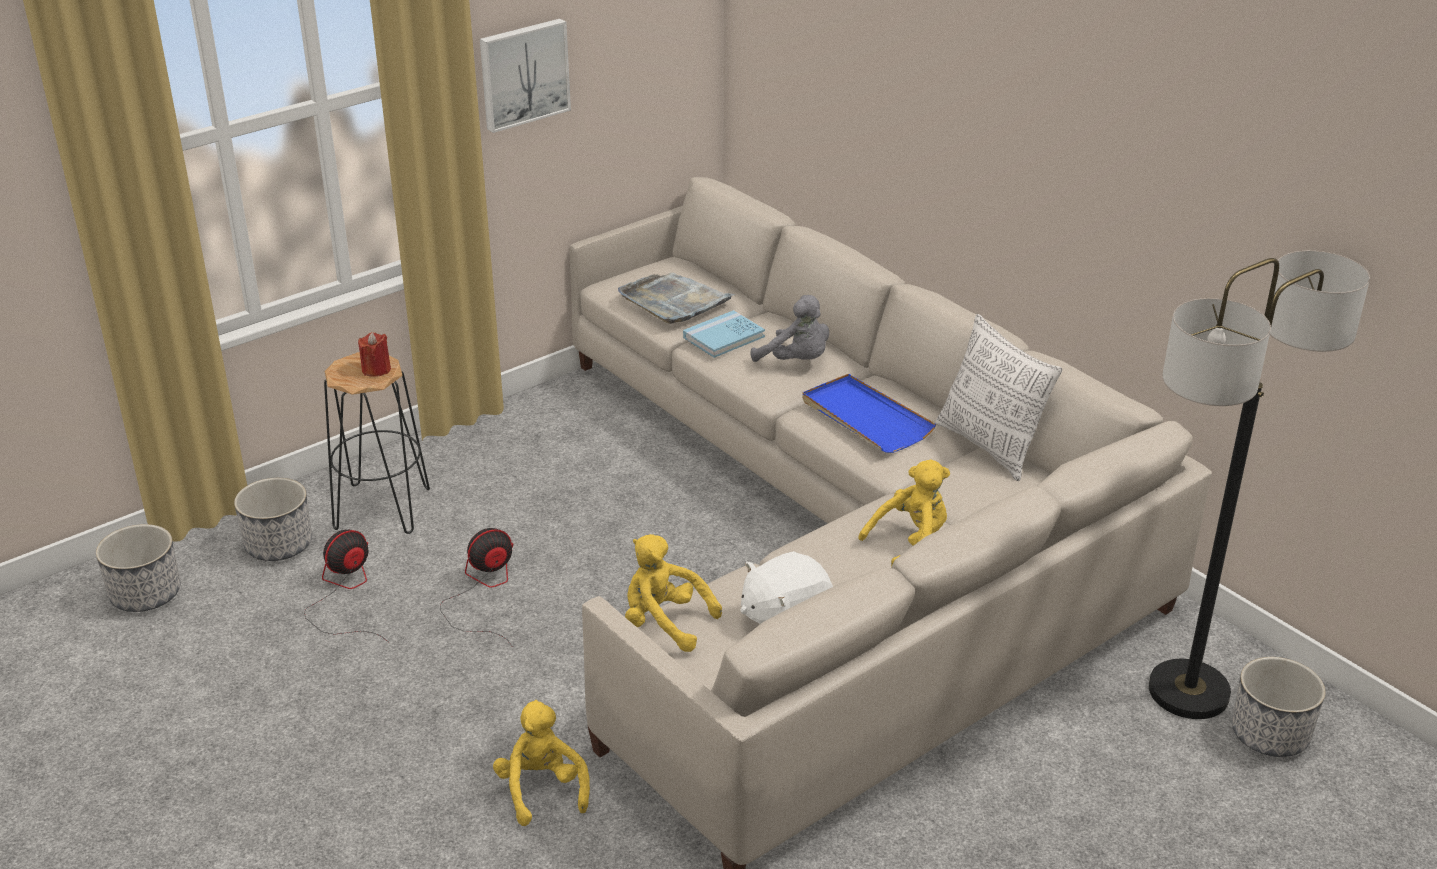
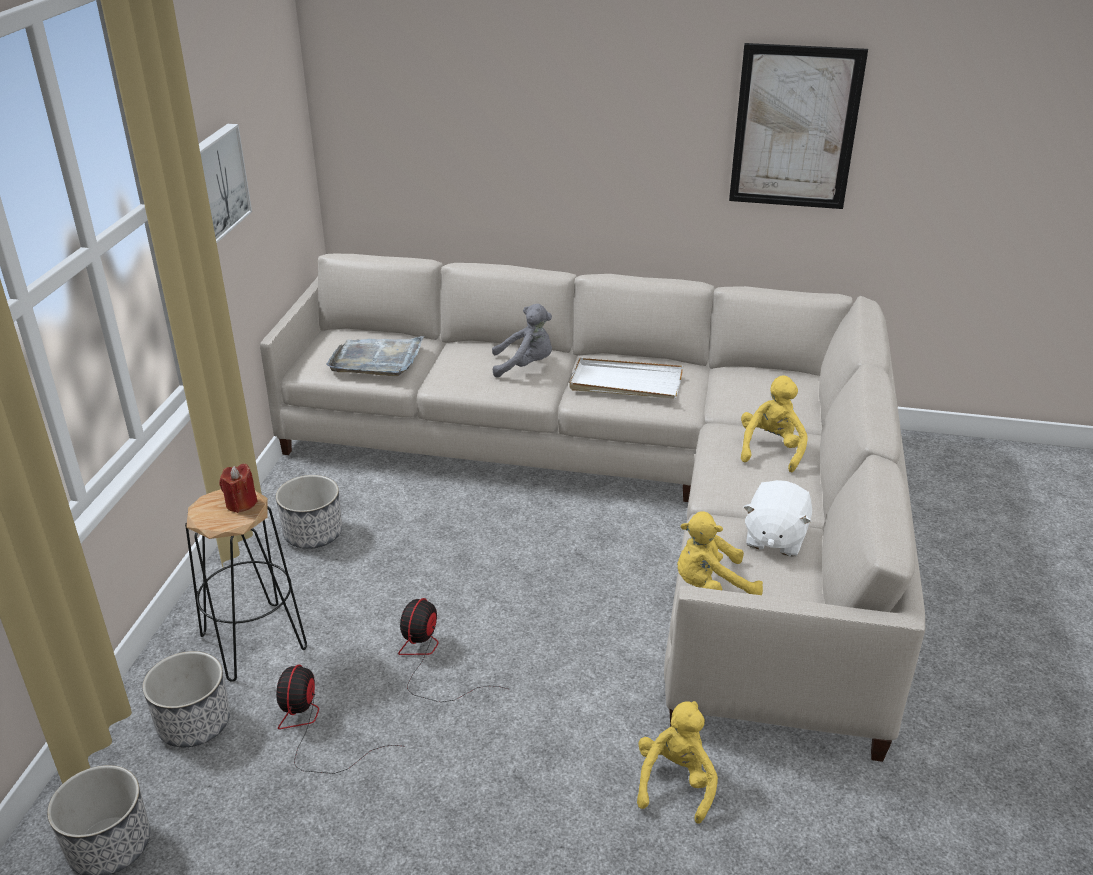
camera: 40 degrees left, 0 degrees up
(542, 789) = (675, 782): yellow plush toy -> yellow plush toy turned 75 degrees clockwise
(724, 337) = (451, 370): blue book -> none
(865, 418) = (625, 383): blue tray -> white tray
(990, 447) = (722, 368): pillow -> none
(1141, 183) = (795, 127): none -> picture
(1189, 692) = (929, 478): floor lamp -> none
(1270, 734) = (994, 480): planter -> planter (313, 534)

